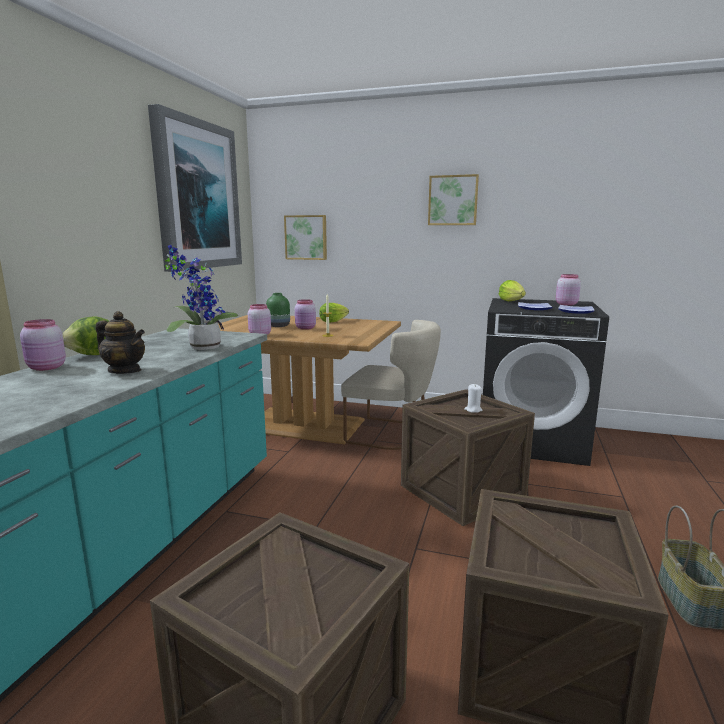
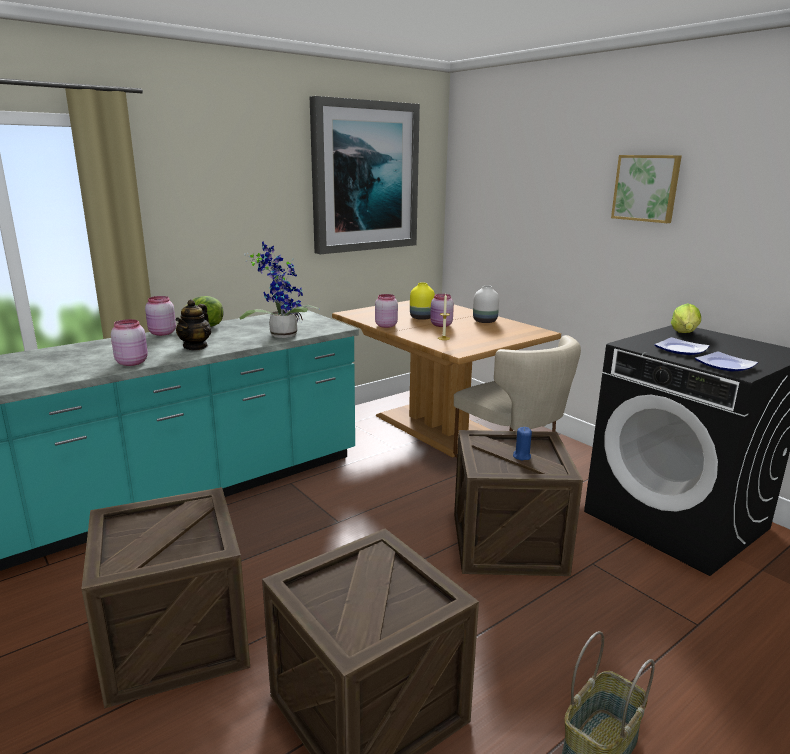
camera: 35 degrees right, 5 degrees up
(125, 371) = (196, 347): teapot -> teapot turned 45 degrees clockwise
(278, 326) = (421, 318): green vase -> yellow vase
(306, 237) = (490, 219): picture -> none
(332, 321) = (484, 321): lettuce -> white vase
(473, 410) = (521, 456): white candle -> blue candle
(565, 304) = (752, 351): pink jar -> pink jar (132, 362)

